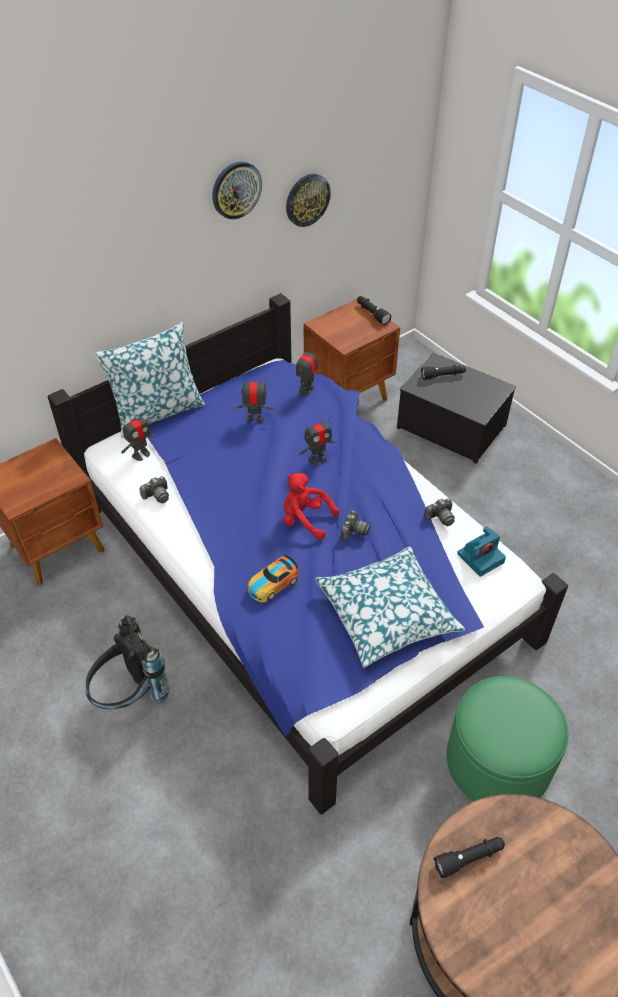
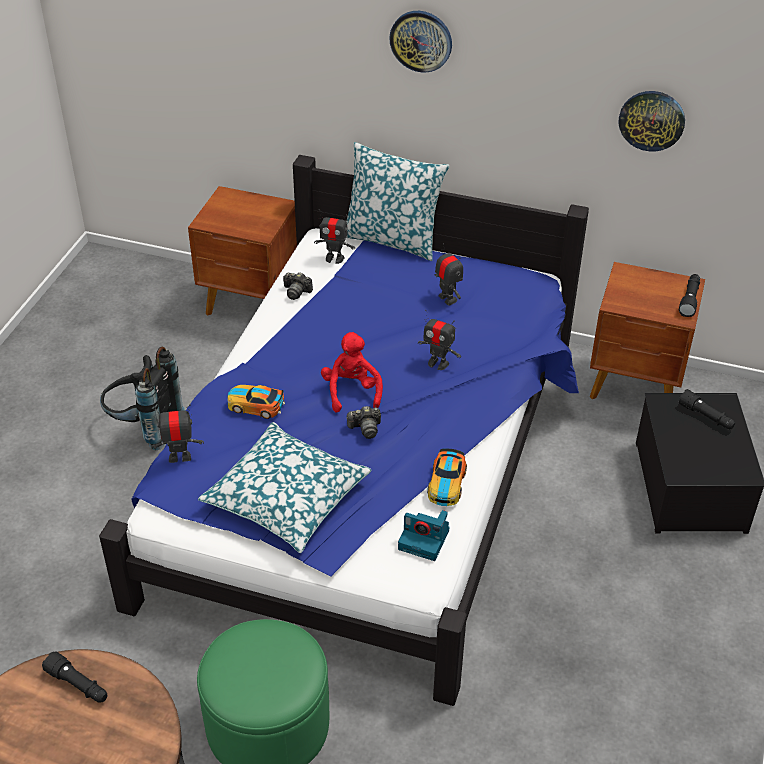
camera: 55 degrees right, 5 degrees down
(236, 190) = (556, 62): wall clock -> wall clock (421, 40)
(306, 390) = (524, 312): toy robot -> toy robot (179, 457)
(440, 517) = (446, 483): camera -> toy car

